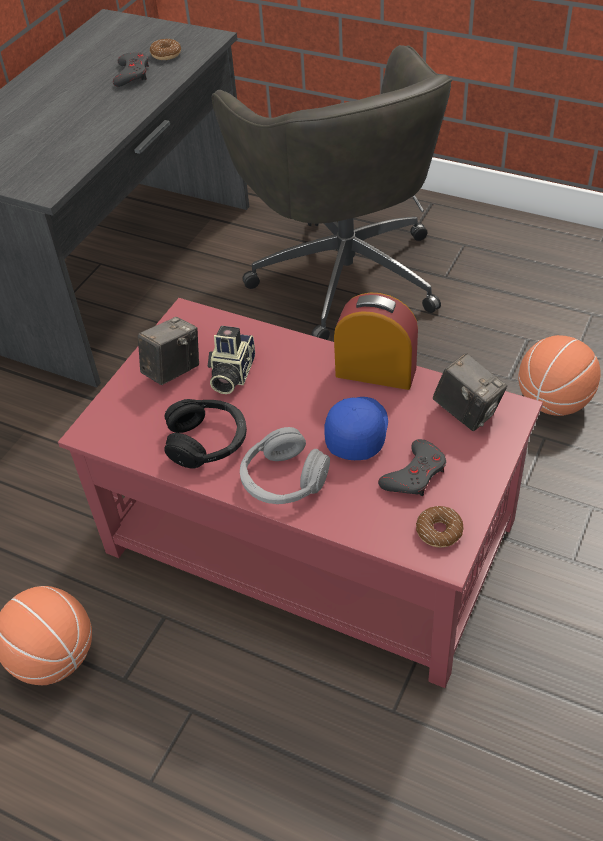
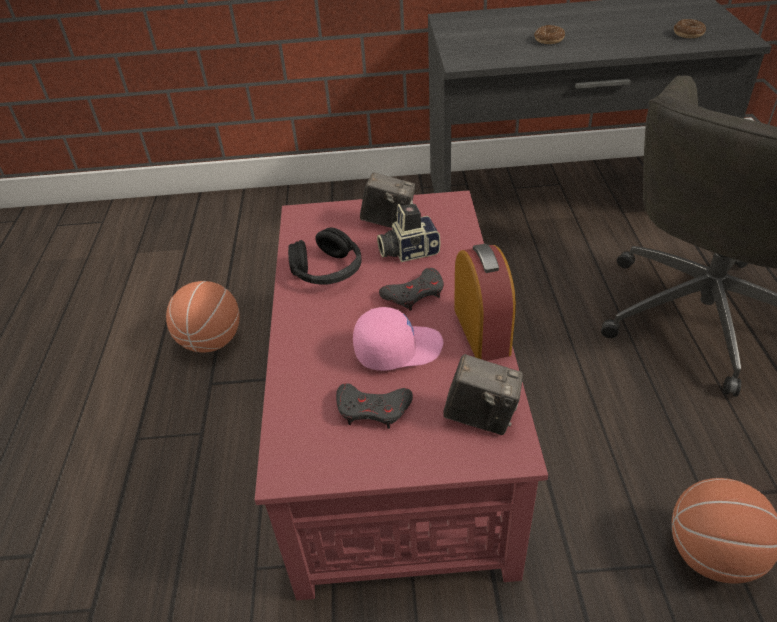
camera: 60 degrees right, 5 degrees down
(132, 74) = (641, 33): grey game controller -> grey game controller (415, 294)
(283, 480) = (313, 328): grey headphones -> none
(356, 432) = (398, 349): blue cap -> pink cap
(439, 531) = (313, 454): donut -> donut (549, 40)
(467, 412) = (481, 416): camera -> camera turned 90 degrees counterclockwise

